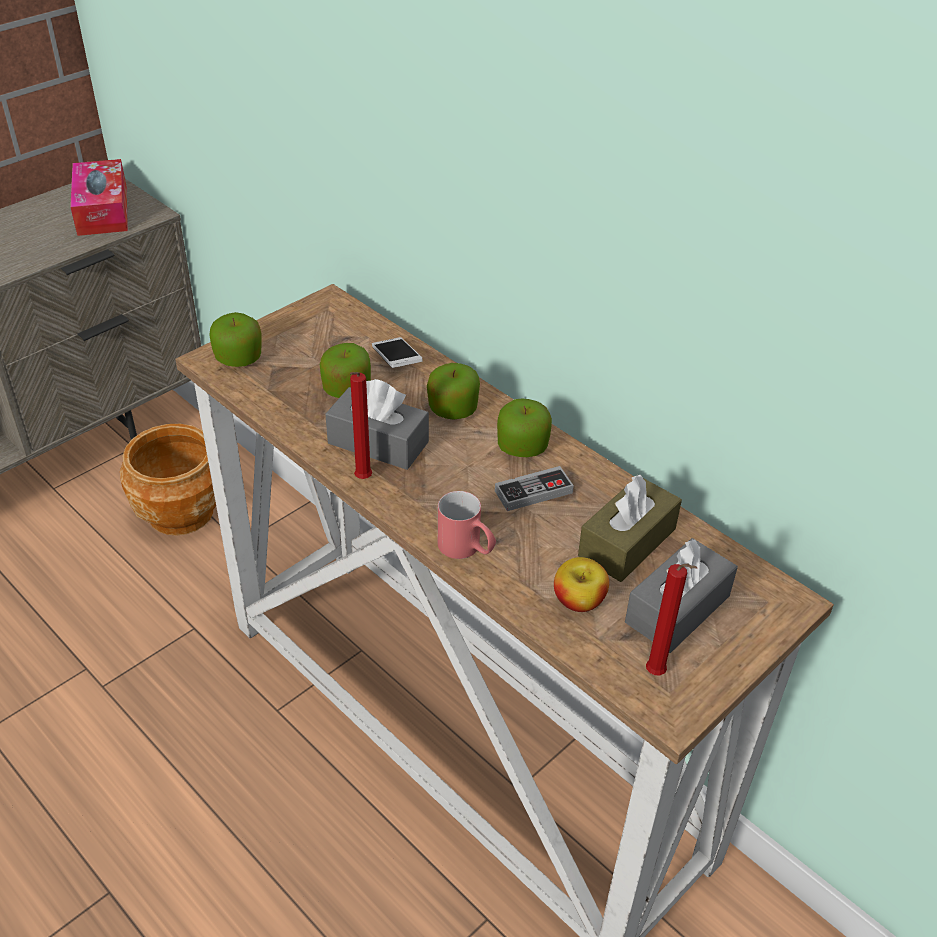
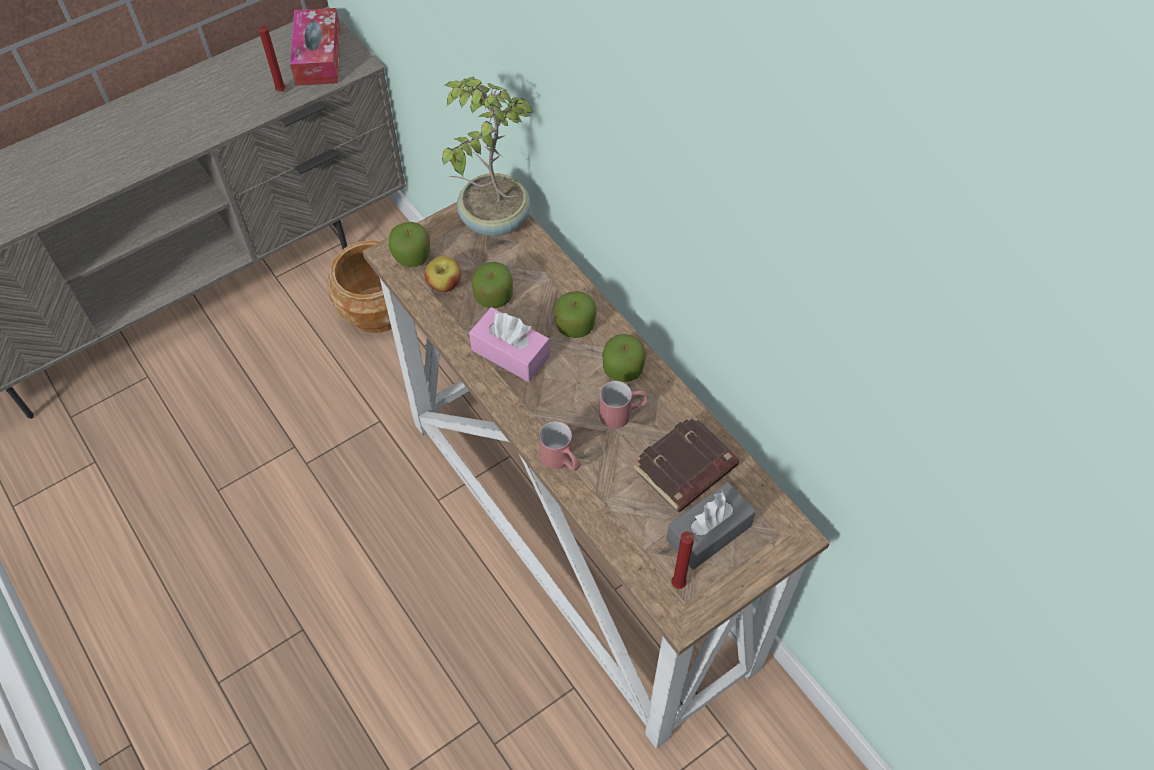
camera: 10 degrees right, 15 degrees up
(333, 318) = (493, 219): none -> potted plant
(362, 480) = (492, 388): red candle -> red candle (280, 92)
(378, 443) = (510, 353): grey tissue box -> pink tissue box
(396, 361) = (538, 271): phone -> none
(533, 492) = (623, 413): game controller -> red mug
(578, 601) = (636, 517): apple -> apple (444, 284)
(627, 542) = (685, 469): brown tissue box -> brown book

